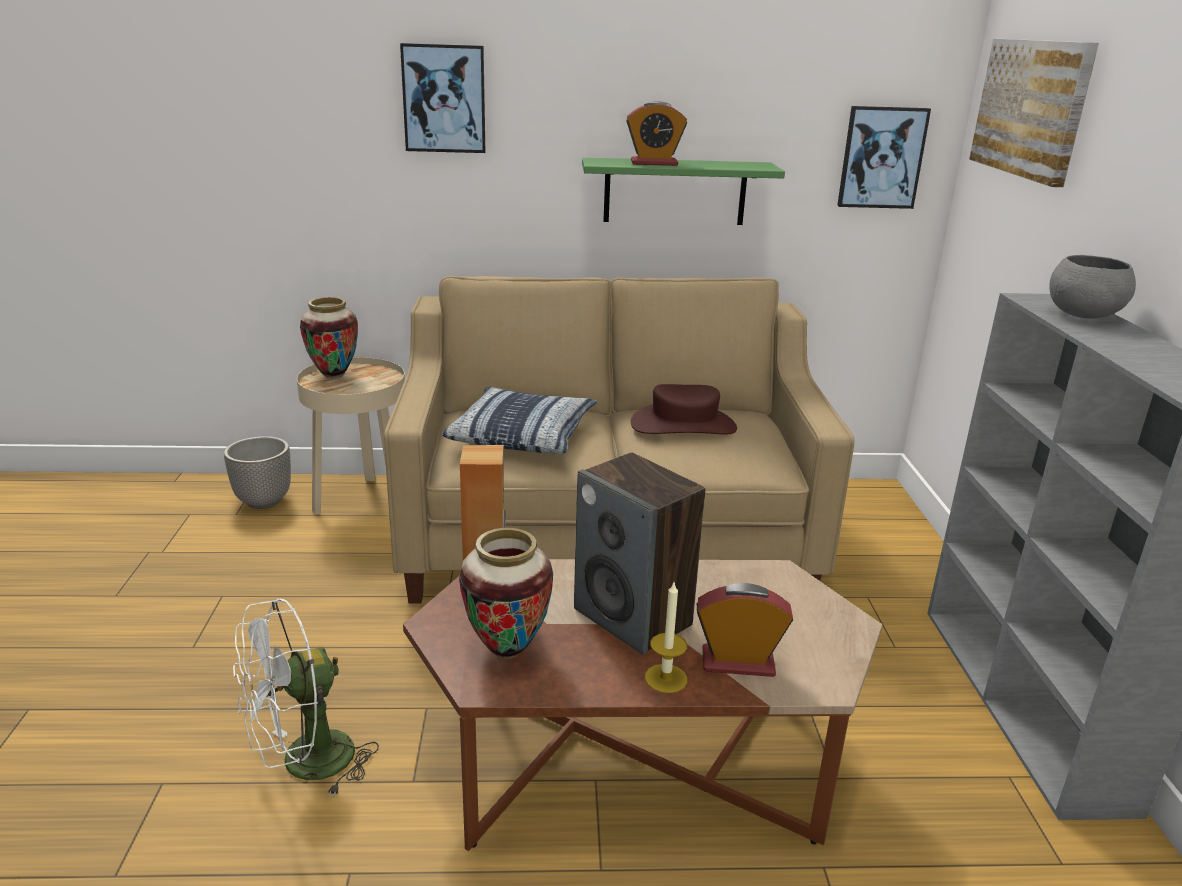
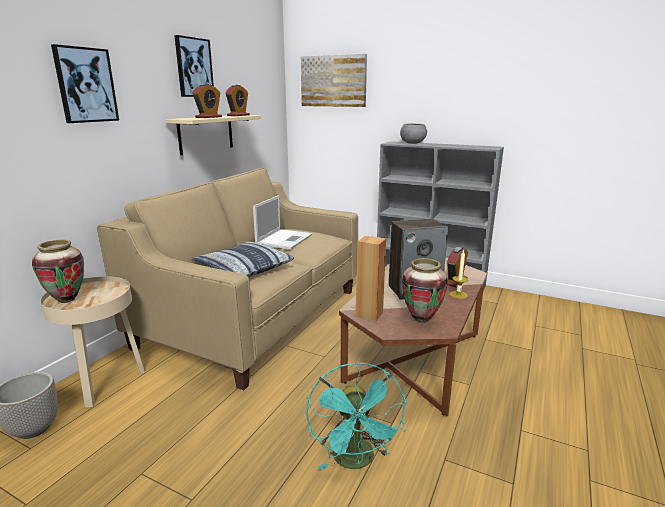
camera: 60 degrees left, 5 degrees down
(304, 765) = (356, 461): white fan -> turquoise fan
(675, 191) = (206, 134): green shelf -> beige shelf
(683, 425) = (284, 239): brown hat -> laptop
(738, 166) = (238, 115): none -> alarm clock
(881, 157) = (268, 109): picture -> picture (194, 67)

